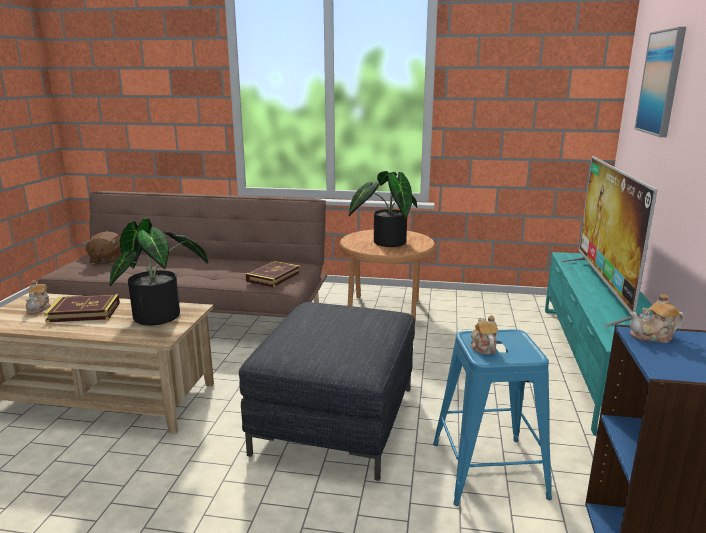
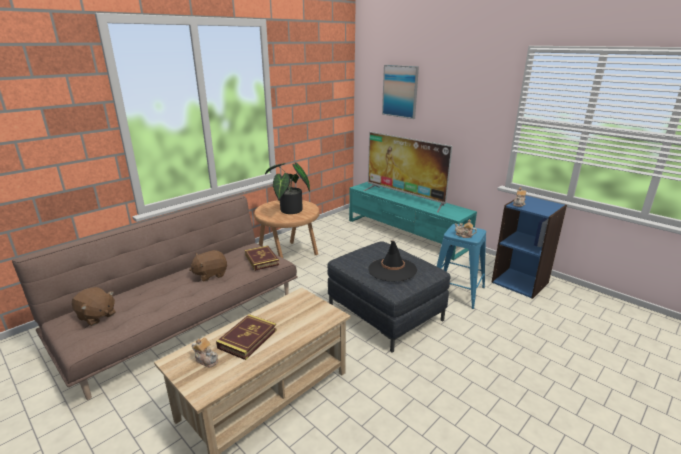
camera: 55 degrees left, 5 degrees up
(163, 316) = (299, 308): potted plant -> none
(215, 268) = (210, 274): none -> brown plush toy
(317, 338) = (392, 270): none -> black hat

